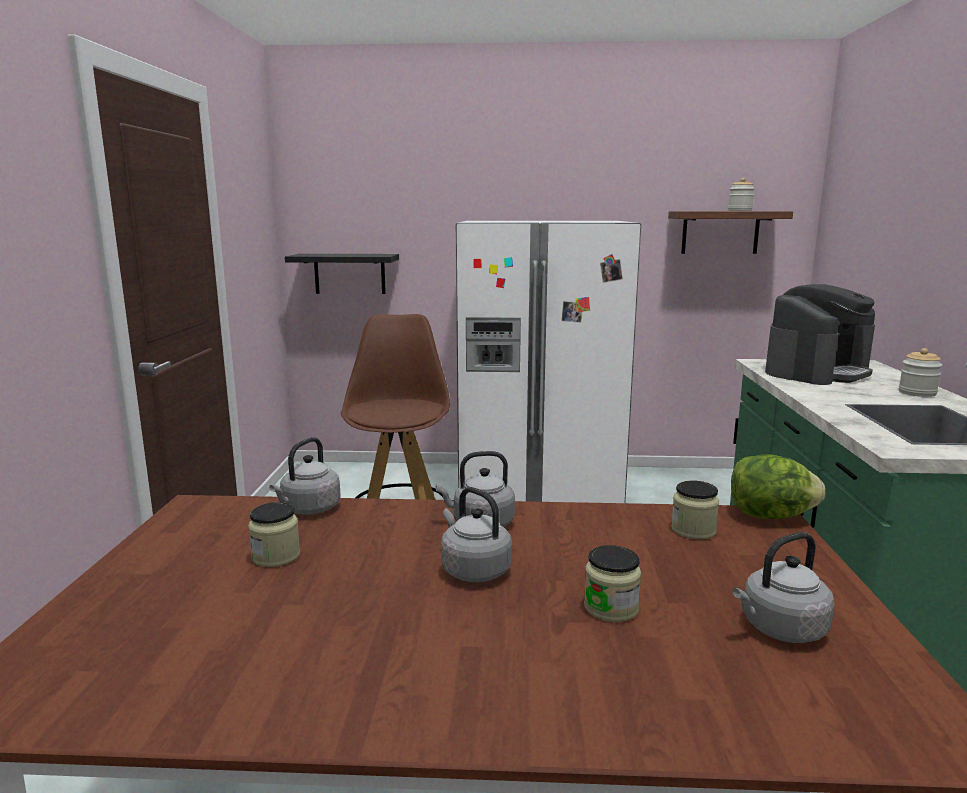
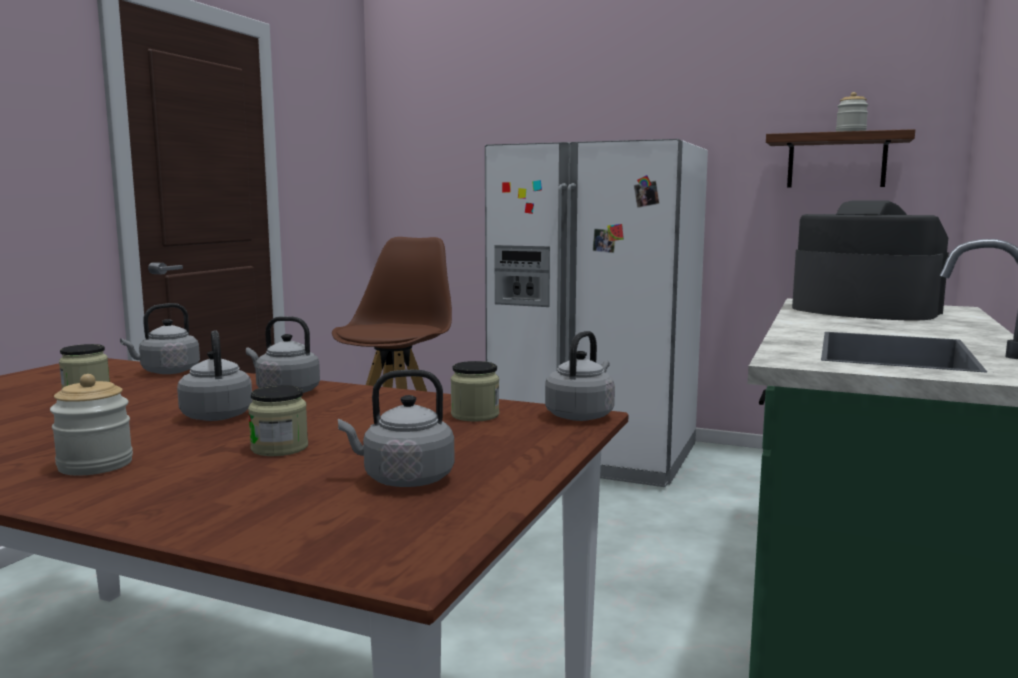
camera: 20 degrees right, 5 degrees down
(349, 273) = (431, 211): black shelf -> none
(770, 516) = (581, 415): lettuce -> grey kettle
(817, 372) = (863, 310): coffee machine -> coffee machine turned 120 degrees counterclockwise
(917, 393) = (954, 330): jar -> jar (95, 465)

